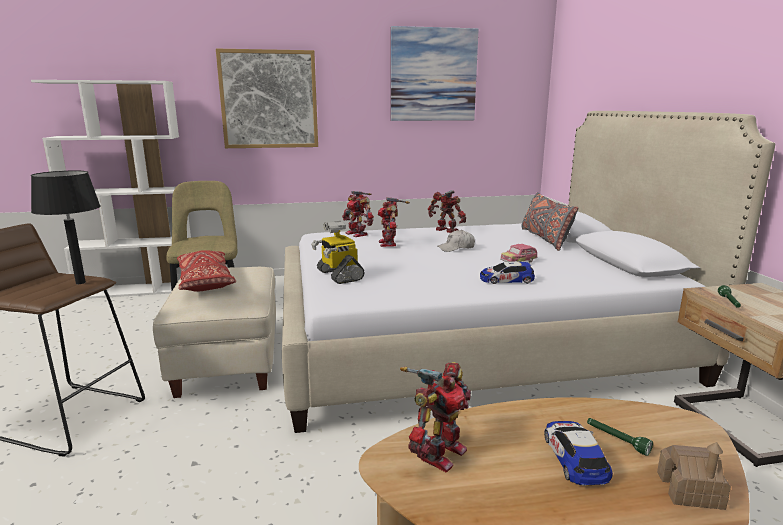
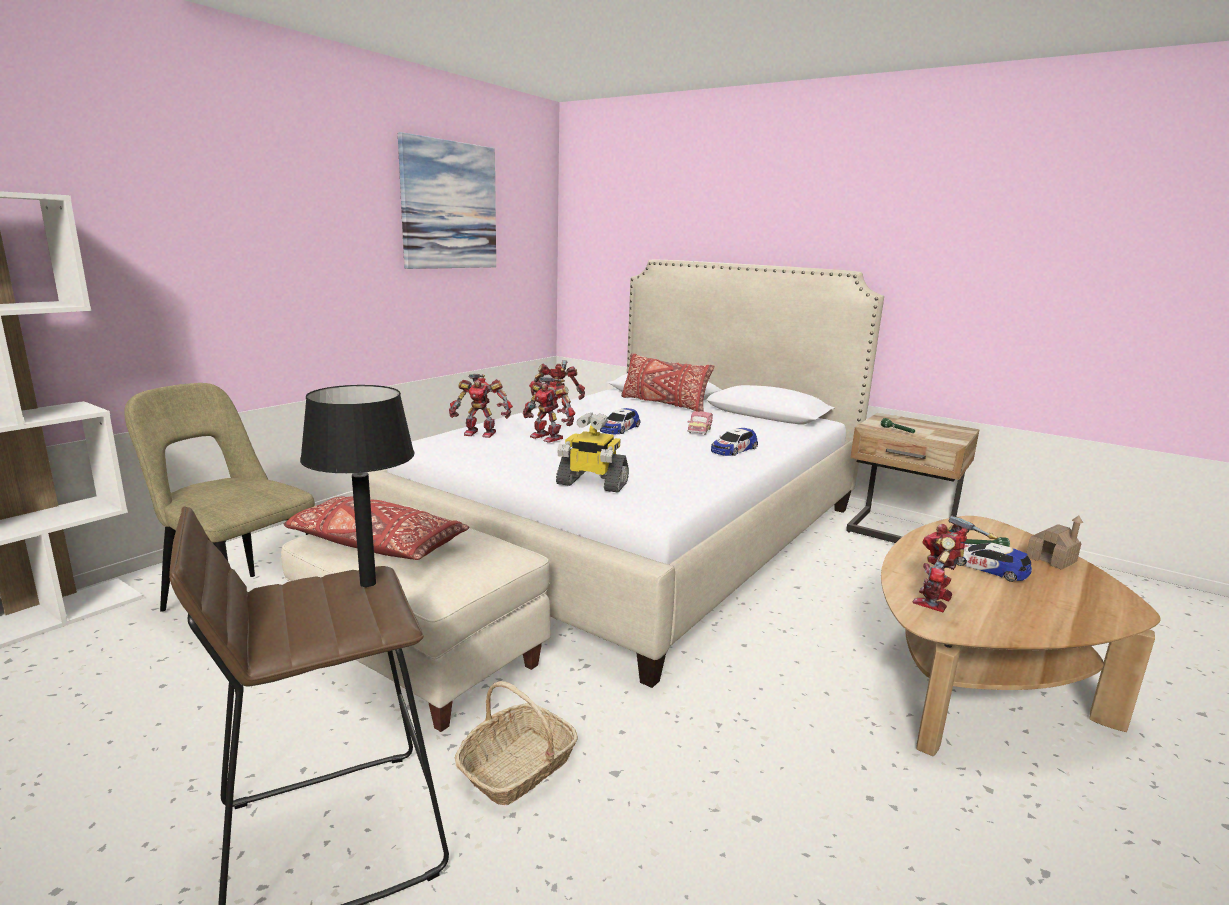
camera: 45 degrees left, 0 degrees up
(166, 432) = (518, 767): none -> basket
(269, 99) = (230, 234): picture -> none
(439, 453) = (936, 601): toy robot -> toy robot turned 135 degrees counterclockwise
(456, 248) = (619, 428): white cap -> toy car
(545, 239) = (663, 404): grey pillow -> red pillow

